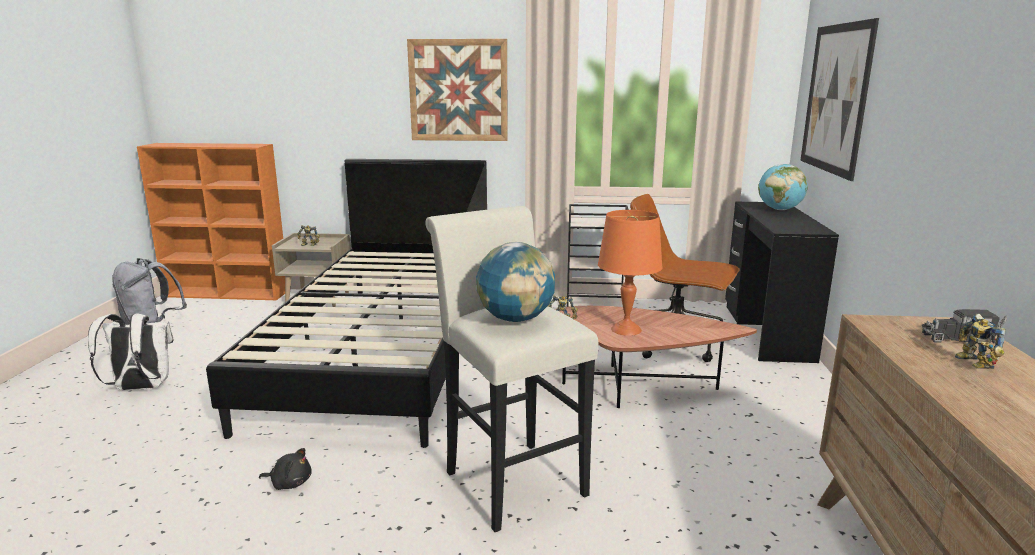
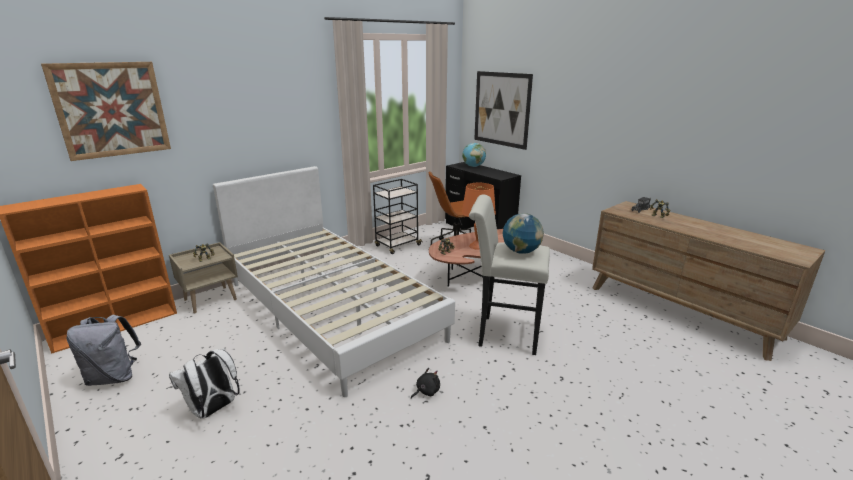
camera: 45 degrees left, 5 degrees up
(385, 350) = (330, 309): black bed -> white bed
(458, 90) = (290, 120): picture -> picture (111, 110)

